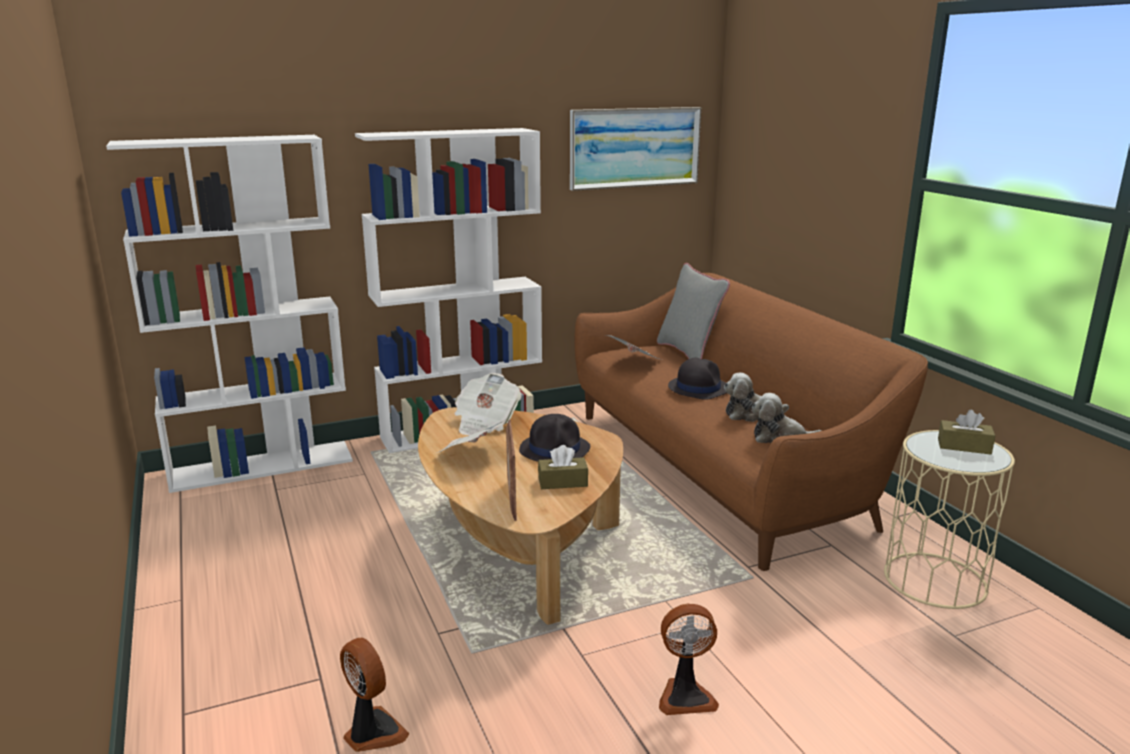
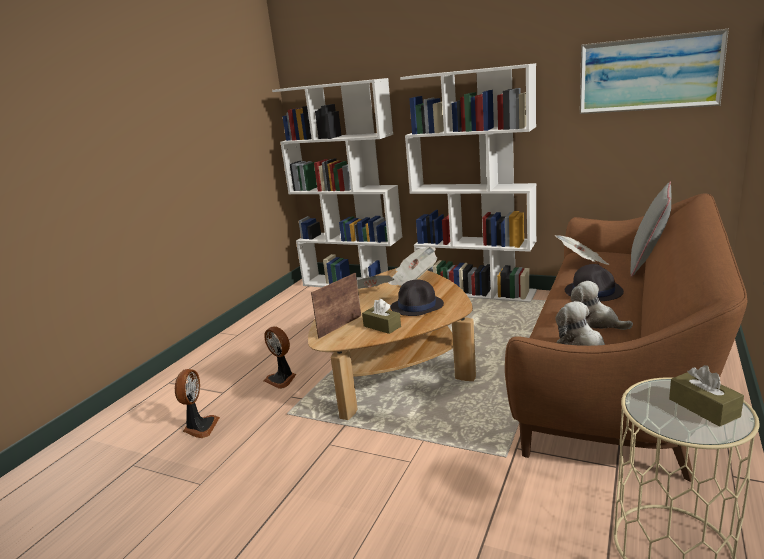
camera: 50 degrees right, 0 degrees up
(685, 696) = (338, 500): fan -> fan (282, 379)

